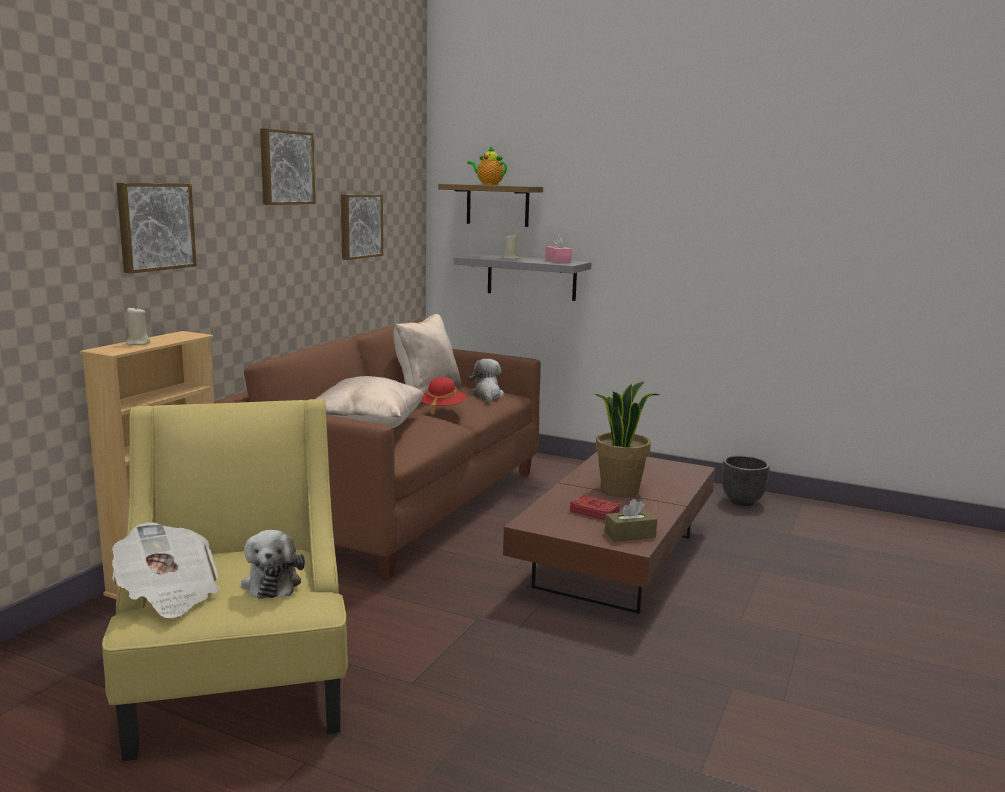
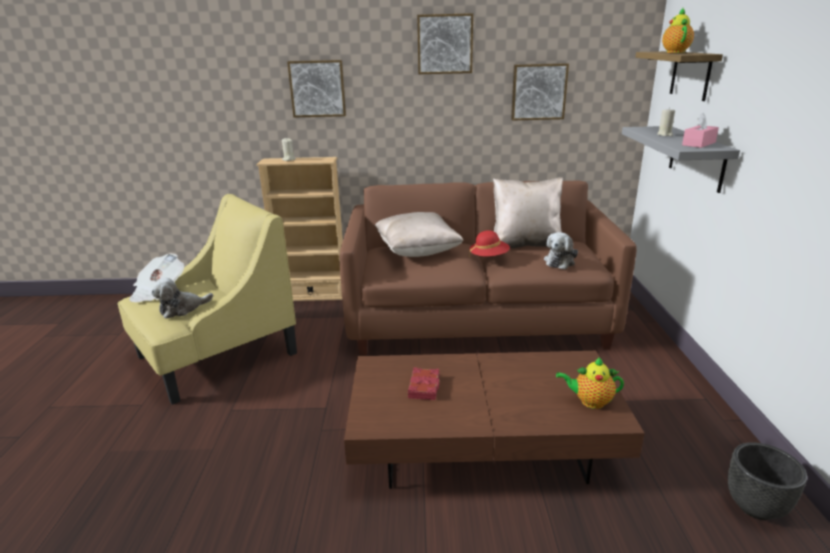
camera: 65 degrees right, 10 degrees up
(487, 396) = (560, 261): plush toy -> plush toy turned 150 degrees clockwise
(619, 489) = (496, 386): potted plant -> none
(630, 535) = (387, 418): brown tissue box -> none
(667, 469) = (589, 401): none -> teapot

